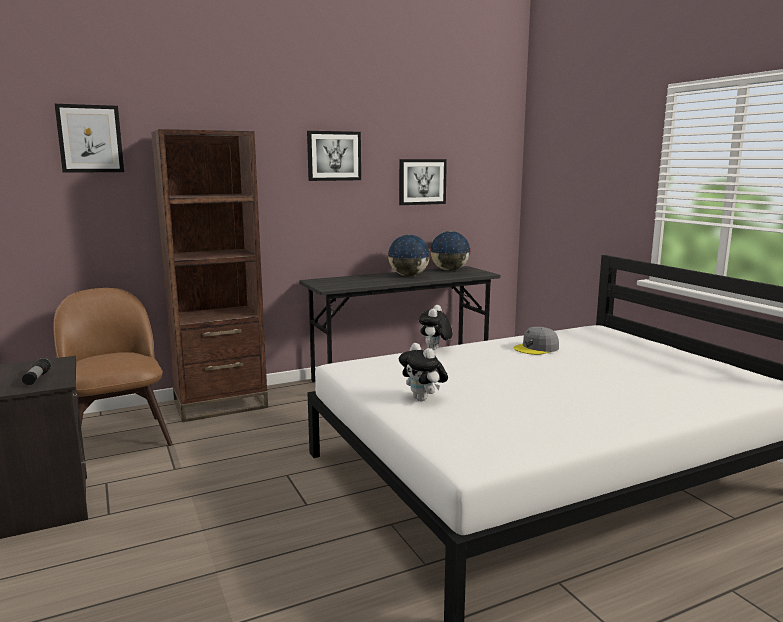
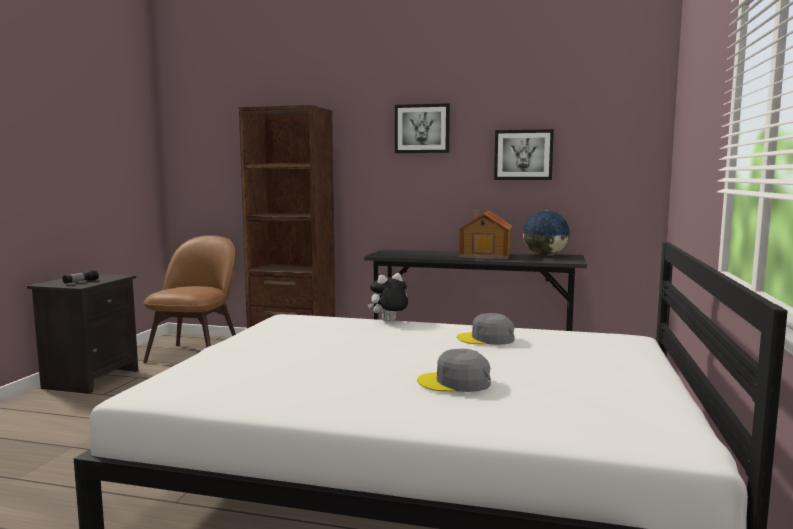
camera: 40 degrees right, 5 degrees down
(90, 139) = (225, 120): picture -> none
(408, 276) = (484, 255): globe -> toy house
(423, 399) = (260, 349): plush toy -> none
(617, 384) = (455, 382): none -> grey cap

